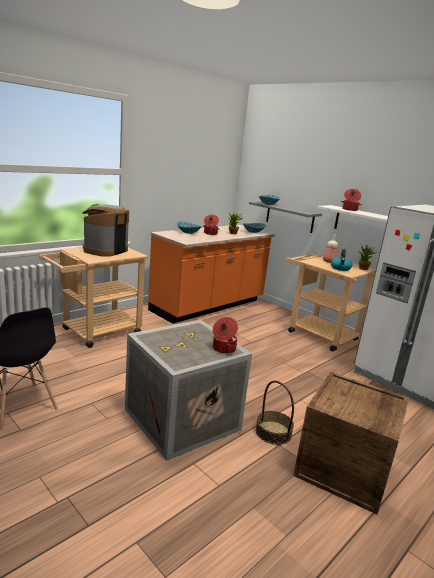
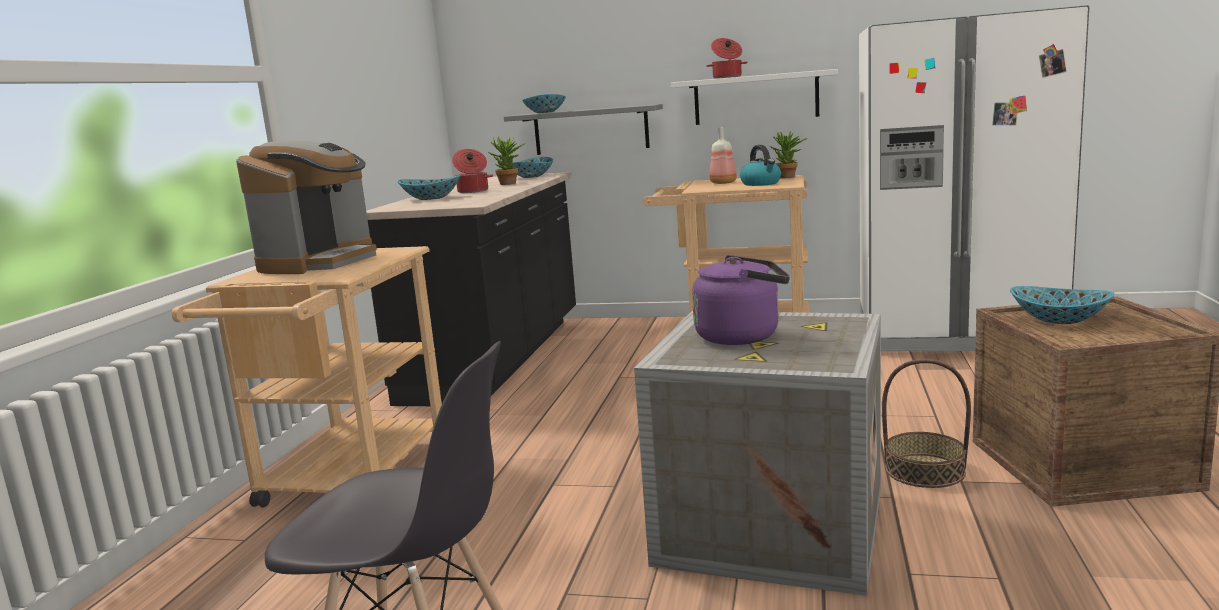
camera: 30 degrees left, 5 degrees down
(105, 250) = (320, 262): coffee machine -> coffee machine turned 150 degrees counterclockwise
(184, 338) = (742, 336): none -> purple kettle
(209, 306) = (499, 358): orange counter -> black counter
(223, 348) = (831, 324): cooking pot -> none
(351, 394) = (1059, 320): none -> bowl

